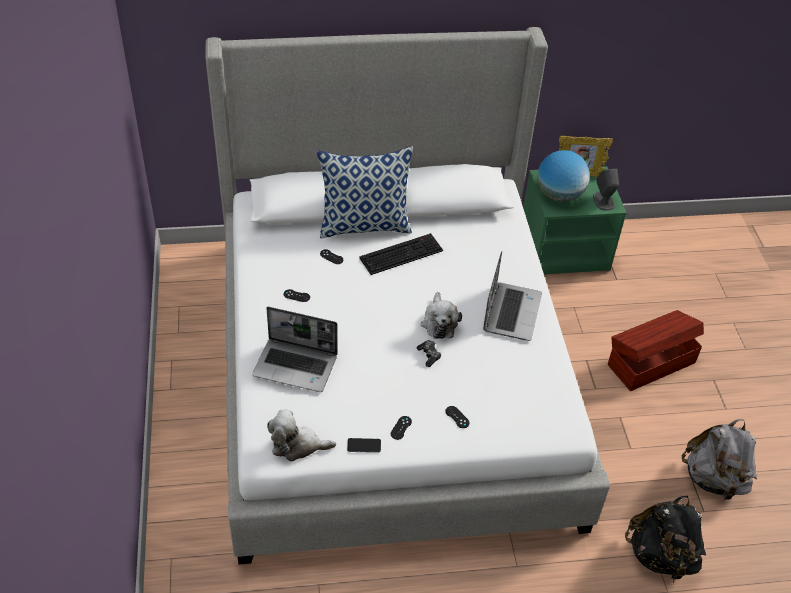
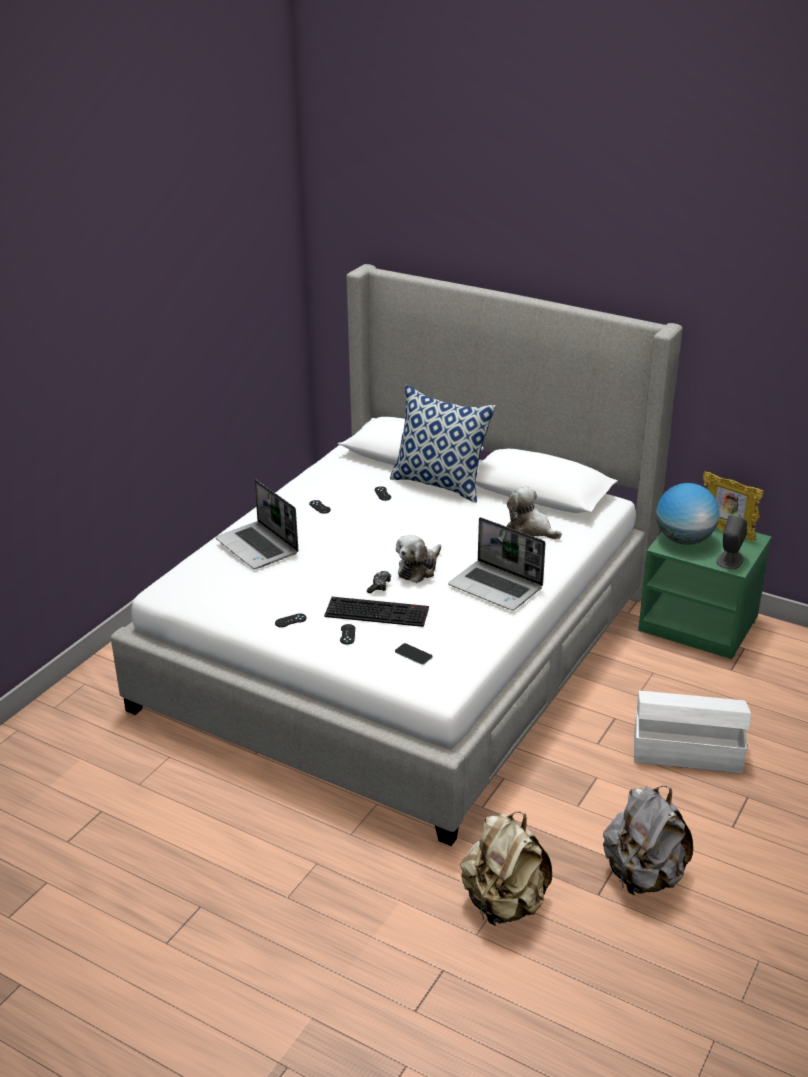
camera: 40 degrees right, 15 degrees down
(297, 445) = (195, 595): plush toy -> plush toy (531, 528)
(364, 445) = (245, 618): phone -> phone (413, 654)
(401, 253) = (448, 512): keyboard -> keyboard (378, 611)
(511, 311) = (497, 587): laptop -> laptop turned 75 degrees clockwise
(649, 363) = (686, 750): brown storage box -> white storage box
(661, 556) = (504, 904): black backpack -> beige backpack

